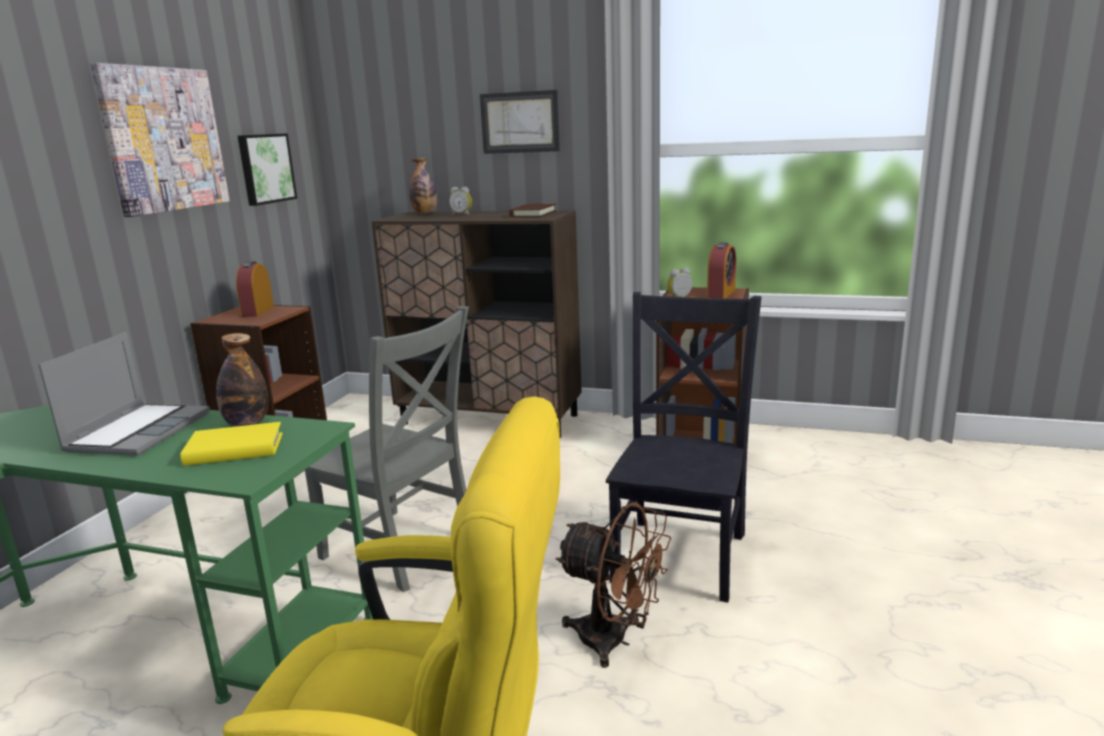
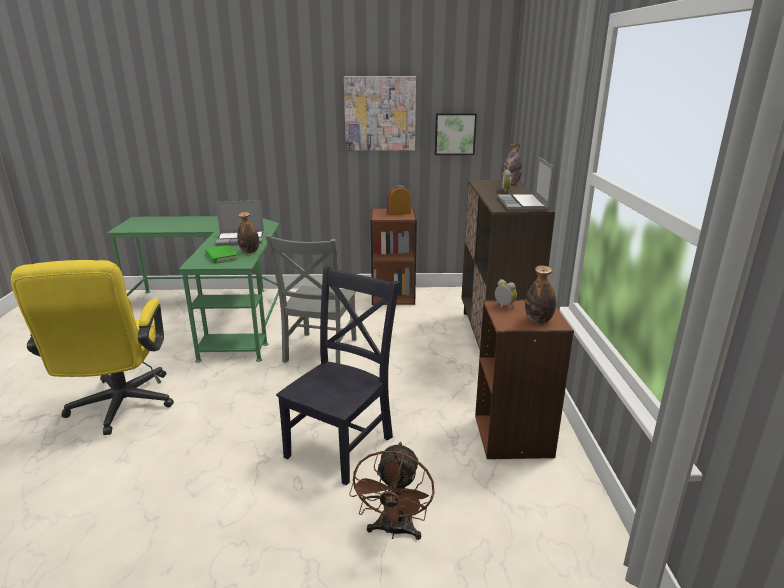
camera: 70 degrees right, 5 degrees up
(234, 449) = (221, 256): yellow book -> green book
(520, 122) = (555, 130): picture -> none
(533, 214) = (523, 204): brown book -> laptop
(615, 641) = (249, 431): brown fan -> brown fan (394, 531)
(681, 553) = (342, 444): black chair -> black chair turned 60 degrees counterclockwise
(721, 294) = (538, 320): alarm clock -> bottle

